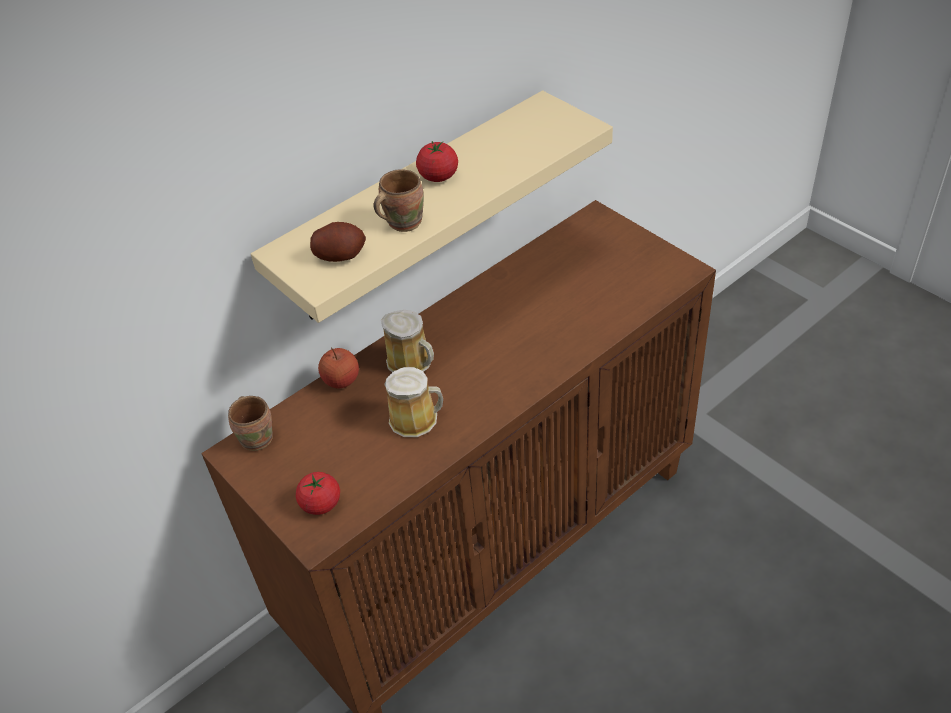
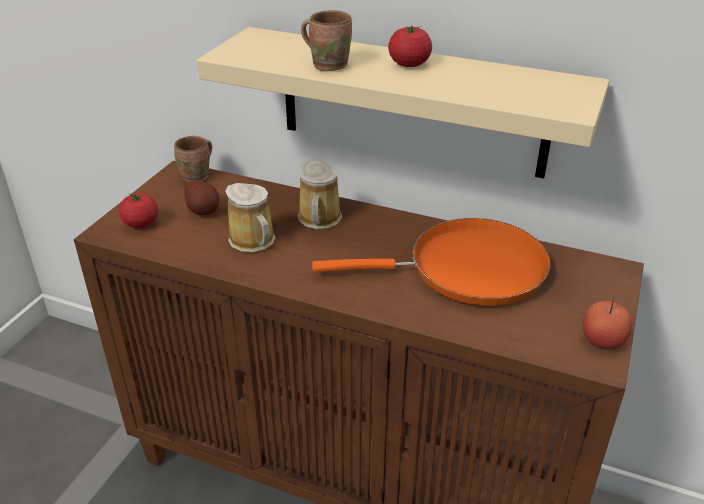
camera: 60 degrees right, 10 degrees down
(340, 255) = (266, 53): potato -> potato (203, 210)
(341, 380) = (277, 193): apple -> apple (602, 340)
(546, 294) = (467, 269): none -> orange frying pan

